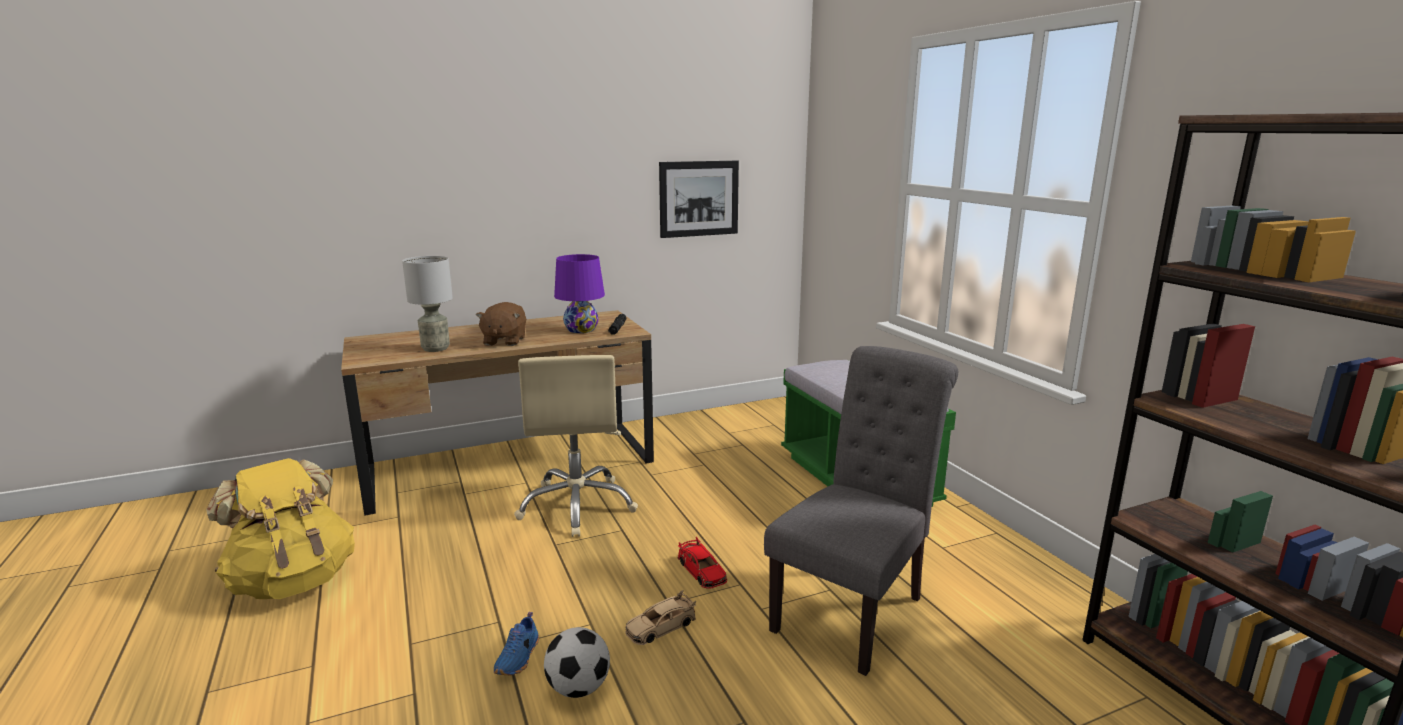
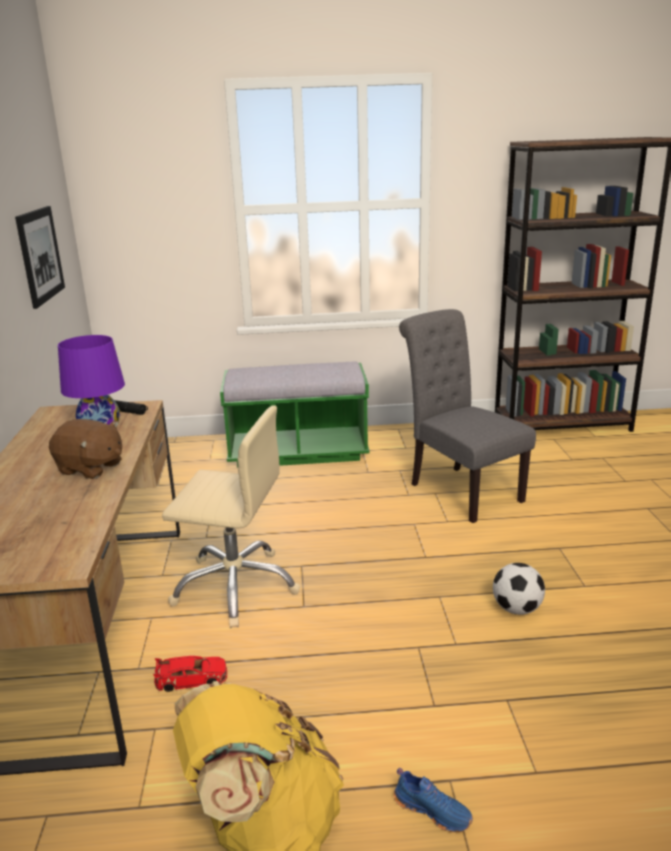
camera: 70 degrees left, 5 degrees up
(435, 349) = (68, 511): grey table lamp -> none
(519, 658) = (474, 637): blue shoe -> blue shoe (433, 810)
(661, 627) = (454, 564): beige toy car -> none
(702, 571) = (389, 536): red toy car -> red toy car (191, 679)

